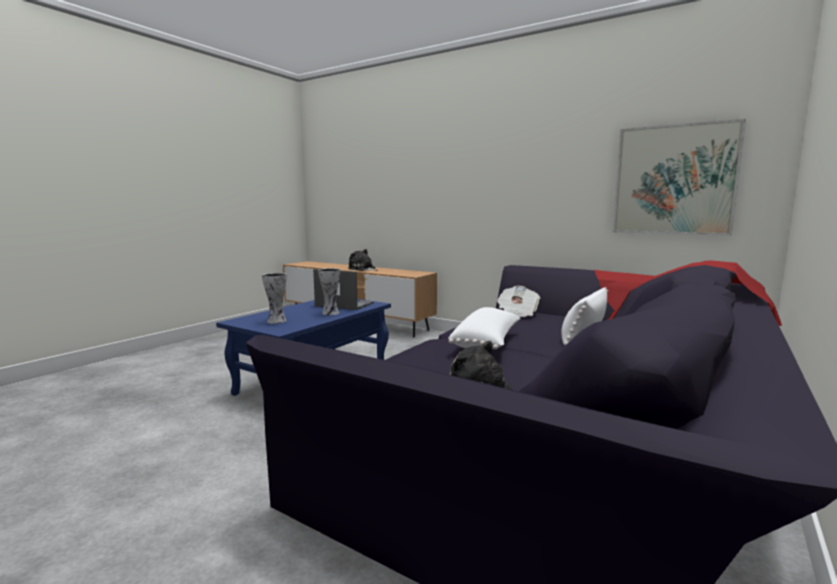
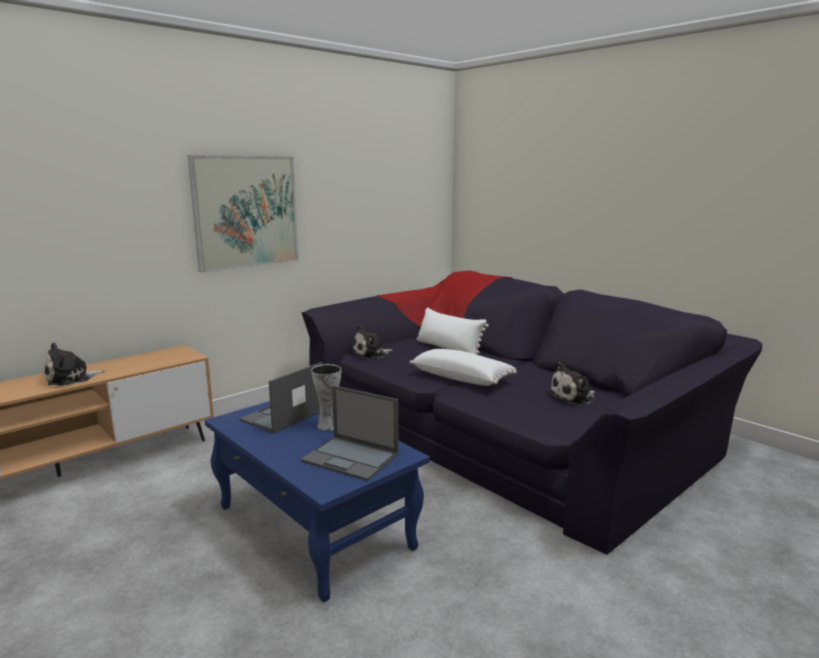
camera: 75 degrees left, 5 degrees up
(277, 321) = (351, 458): vase -> laptop
(517, 313) = (371, 354): newspaper -> plush toy
(674, 180) = (398, 209): picture -> picture (246, 212)

